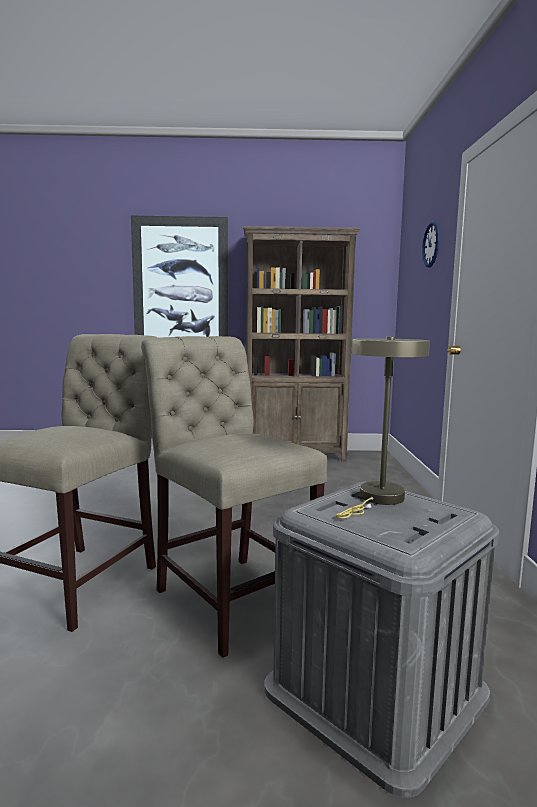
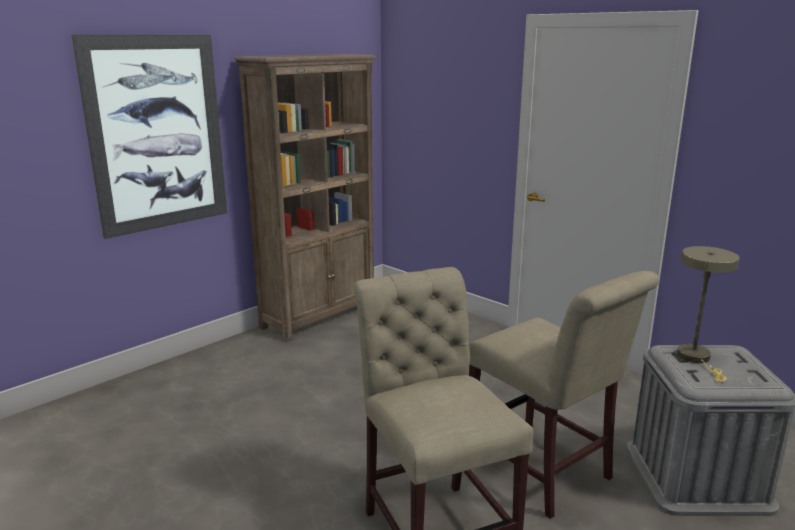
camera: 45 degrees left, 10 degrees up
(230, 595) = (543, 473): beige chair -> beige chair turned 135 degrees counterclockwise
(431, 244) = (467, 84): wall clock -> none

